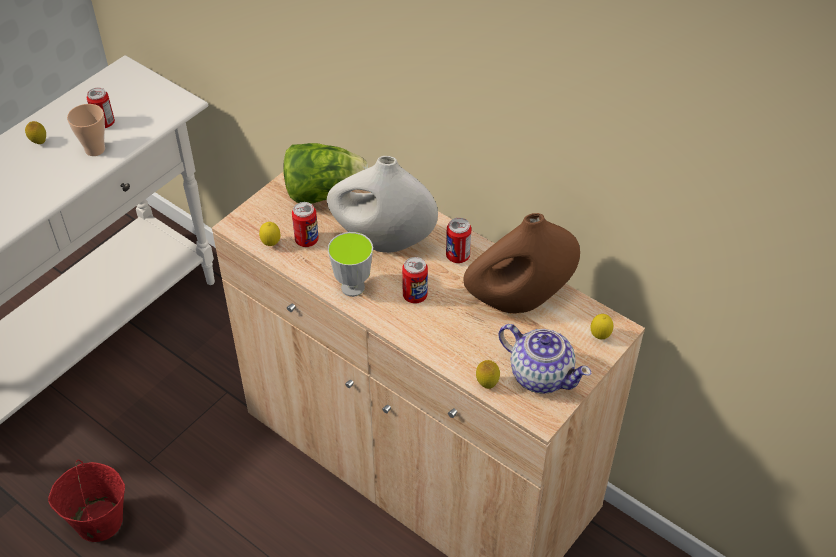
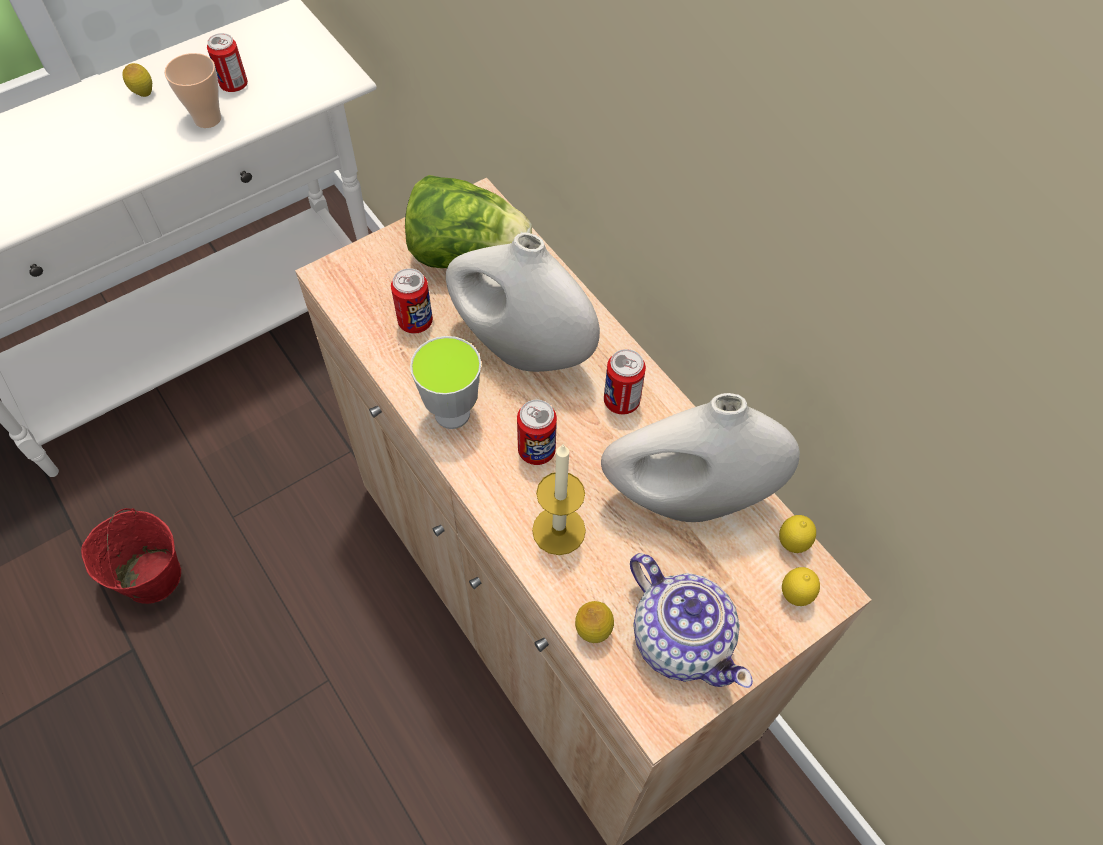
camera: 15 degrees right, 10 degrees up
(271, 244) = (364, 316): lemon -> lemon (791, 544)
(445, 336) = (558, 530): none -> candle
(518, 301) = (687, 500): brown vase -> white vase

